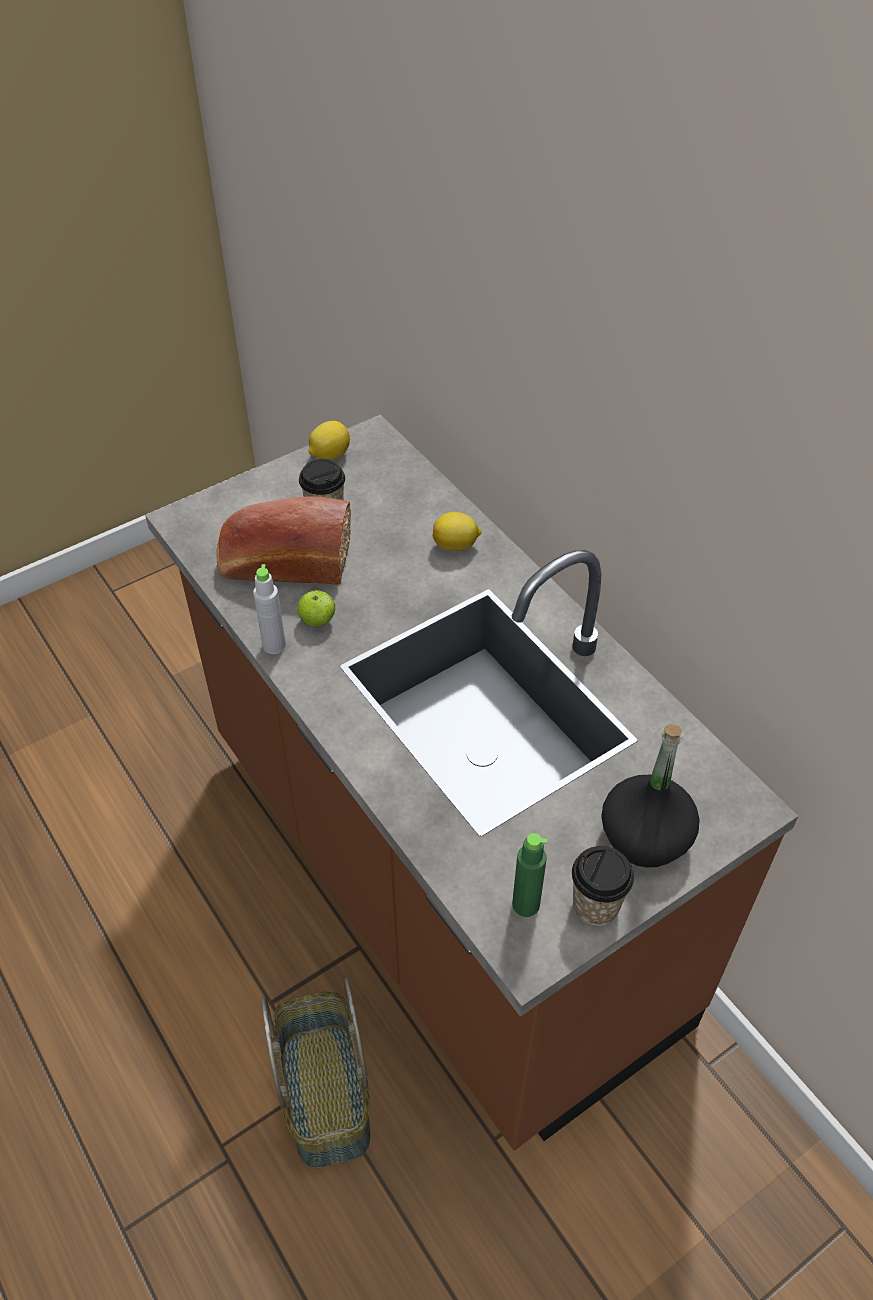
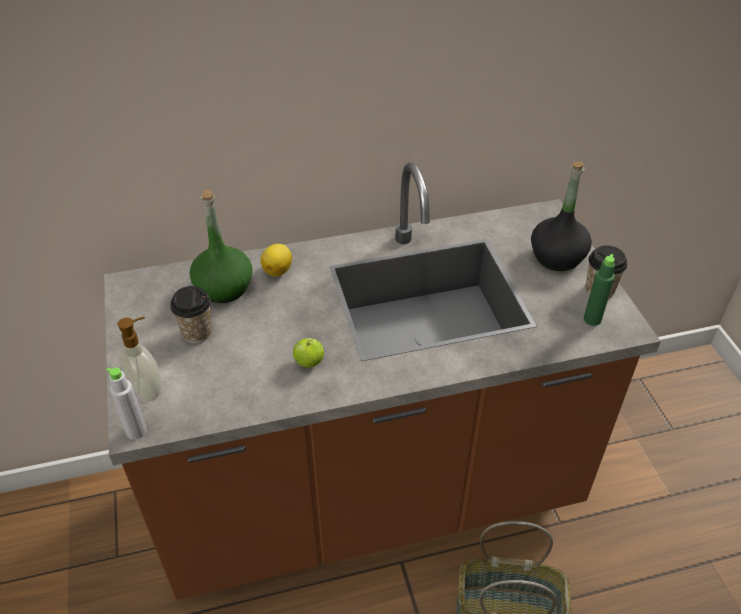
camera: 70 degrees left, 5 degrees down
(233, 509) = (148, 389): none -> soap dispenser
(274, 645) = (321, 394): grey bottle -> grey bottle (136, 431)
(283, 562) = (234, 369): bread -> none
(329, 455) = (129, 314): lemon -> none
(404, 511) = (224, 288): none -> green bottle

